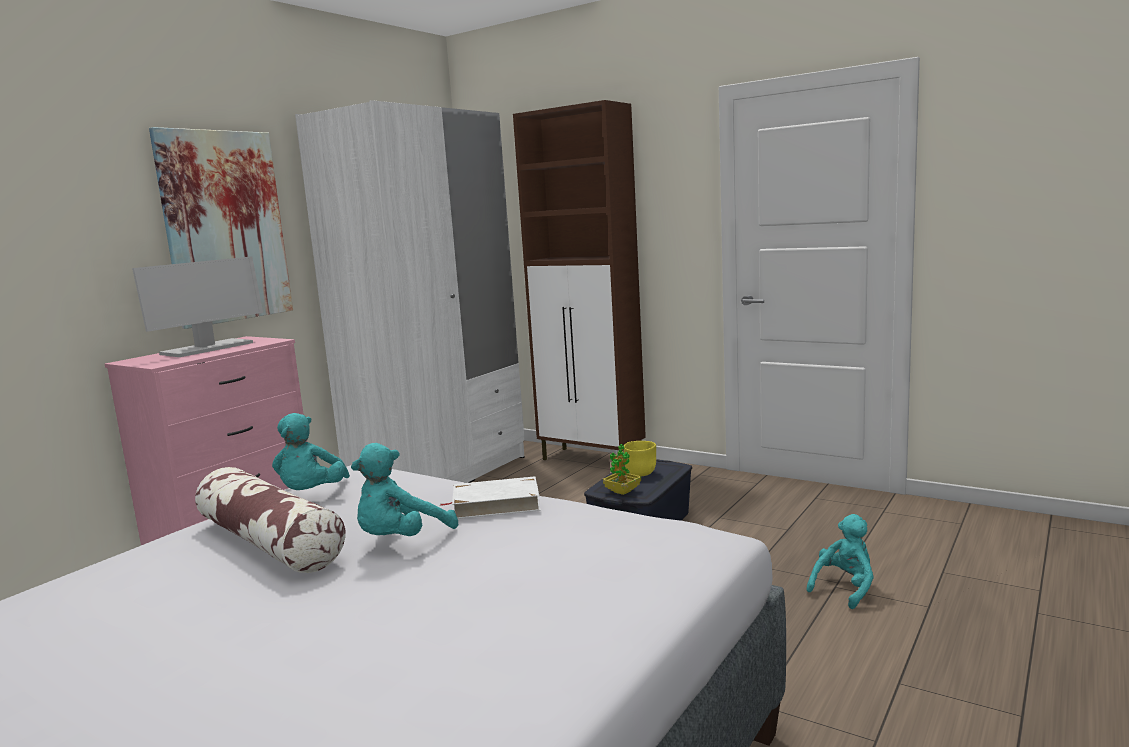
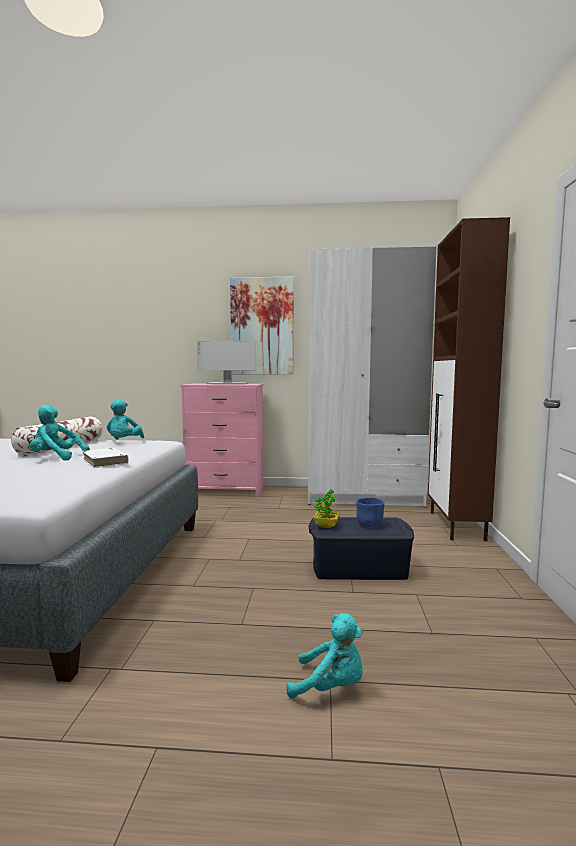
camera: 60 degrees right, 5 degrees down
(311, 495) = (124, 442): turquoise plush toy -> turquoise plush toy turned 60 degrees counterclockwise
(640, 473) = (370, 525): yellow bowl -> blue bowl

